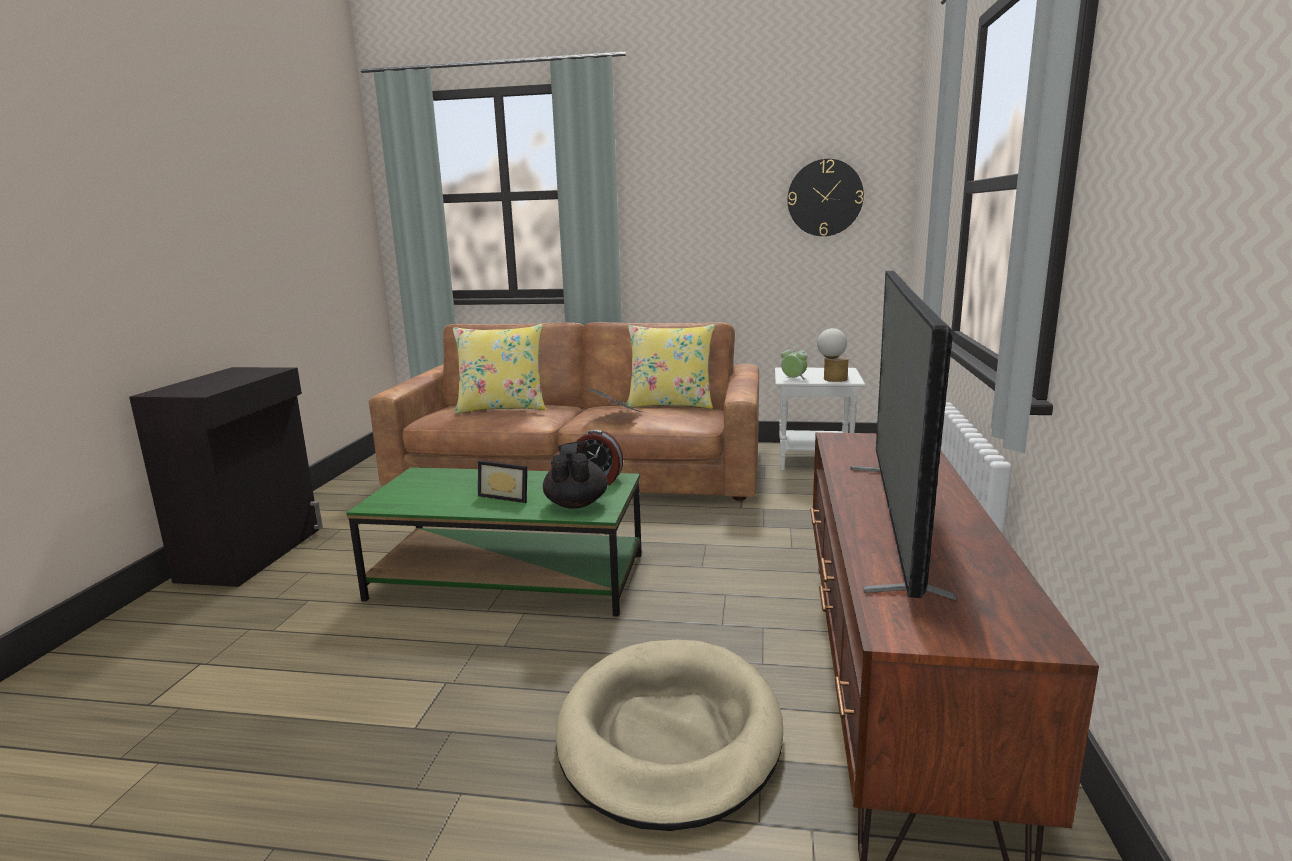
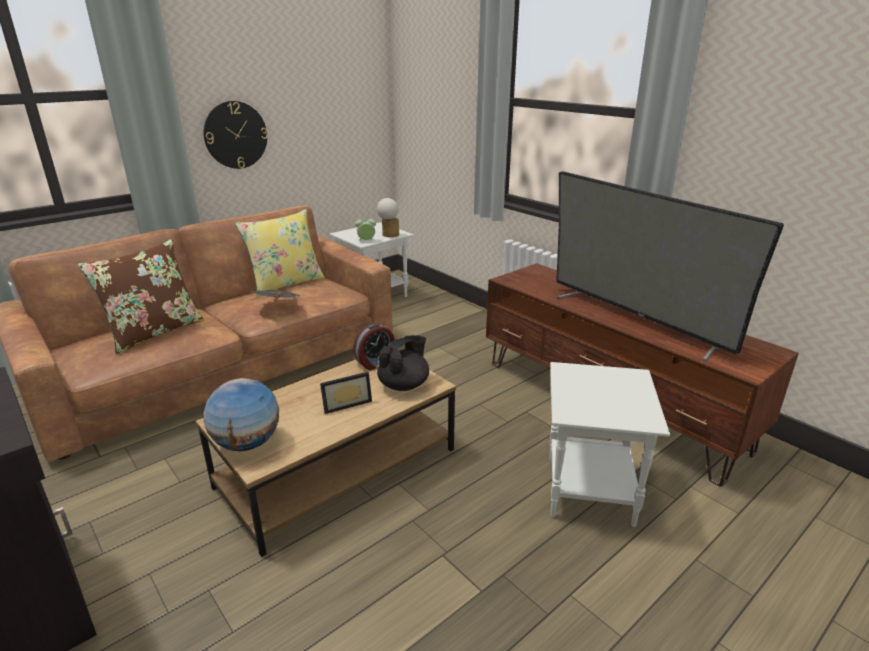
camera: 50 degrees left, 10 degrees up
(399, 491) = (247, 443): none -> globe
(502, 408) = (154, 332): yellow pillow -> brown pillow
(509, 576) = (337, 467): green coffee table -> brown coffee table
(576, 503) = (404, 385): black teapot -> black teapot turned 90 degrees clockwise
(669, 736) = (589, 491): beige dog bed -> white side table
(825, 198) = (340, 93): wall clock -> wall clock (235, 135)

